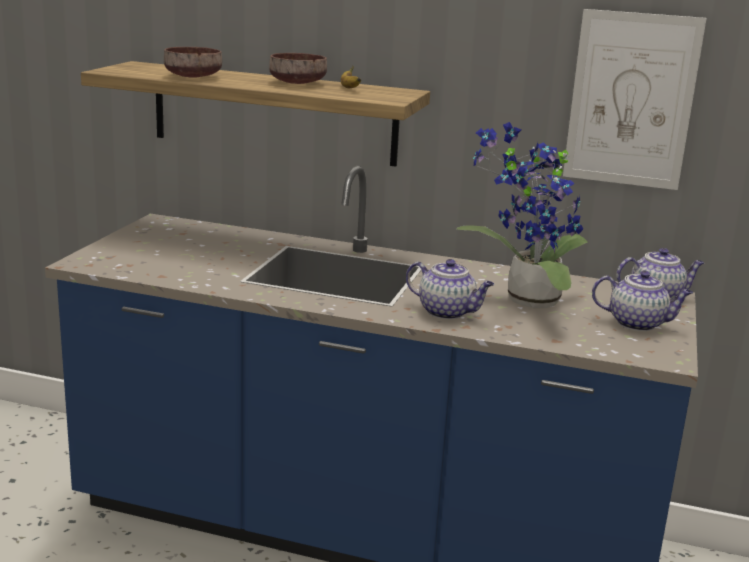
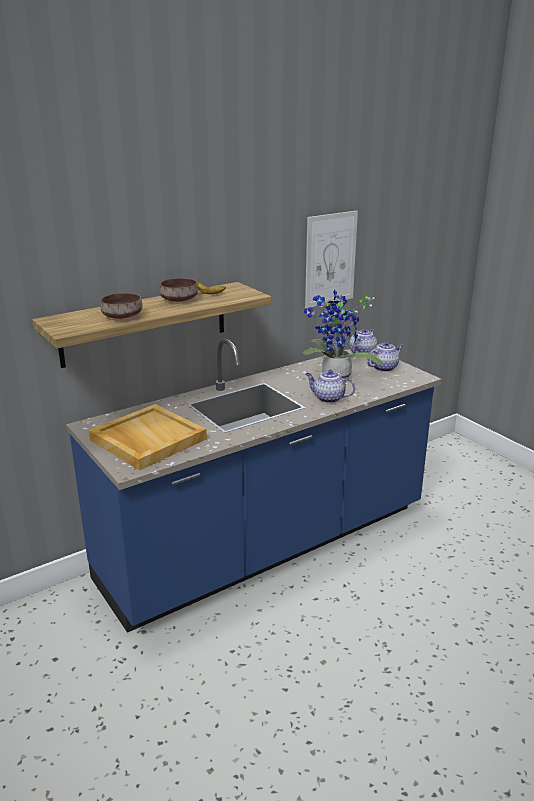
camera: 50 degrees left, 5 degrees up
(164, 252) = (147, 439): none -> beige tray
(447, 312) = (328, 398): teapot -> teapot turned 135 degrees counterclockwise

